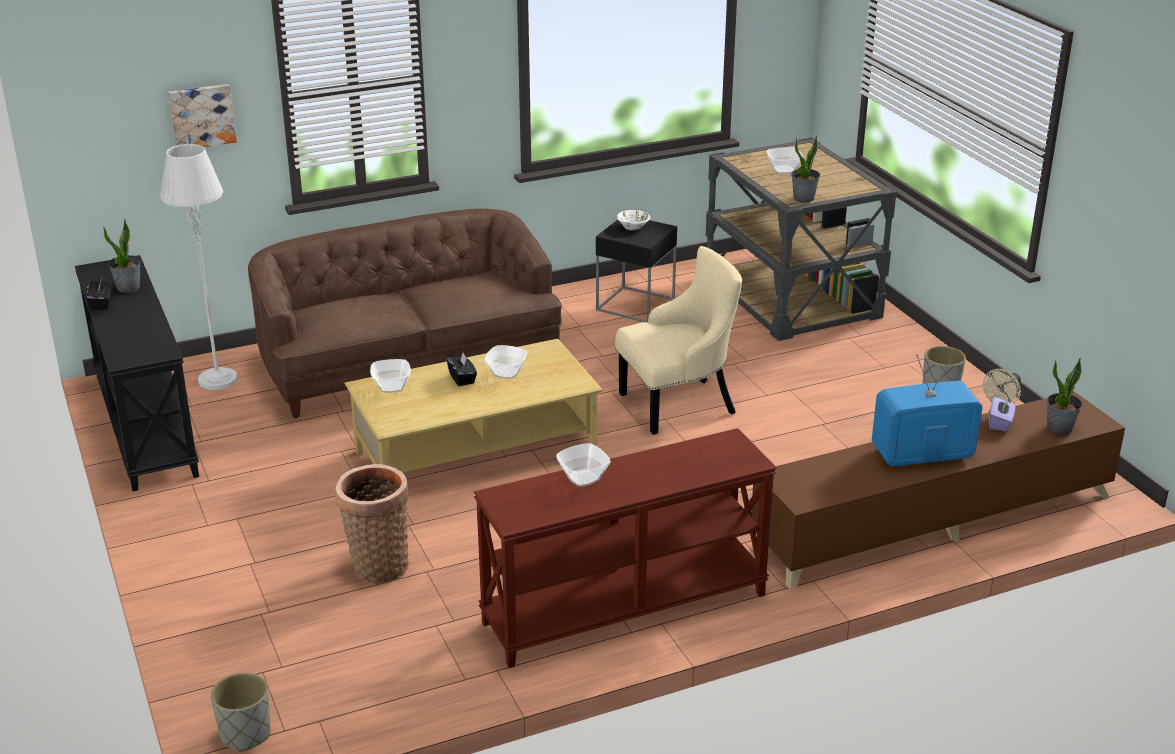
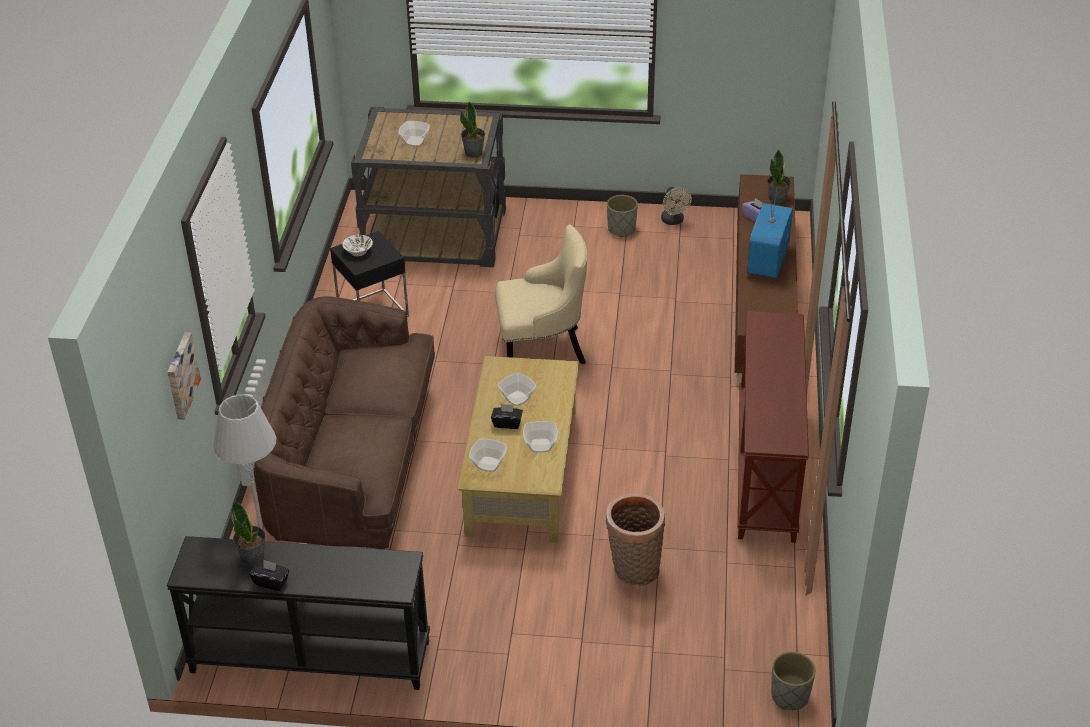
camera: 60 degrees left, 10 degrees up
(583, 477) = (762, 397): bowl -> bowl (540, 445)
(676, 406) = (541, 349): beige armchair -> beige armchair turned 75 degrees clockwise

